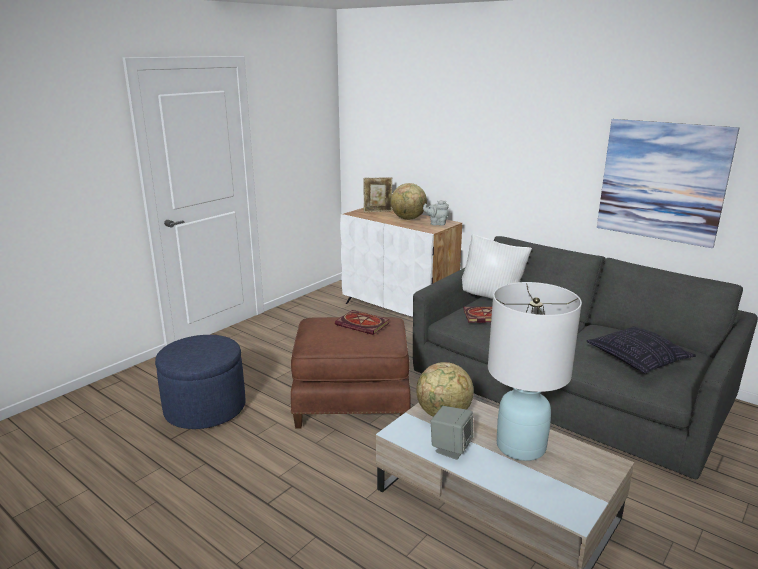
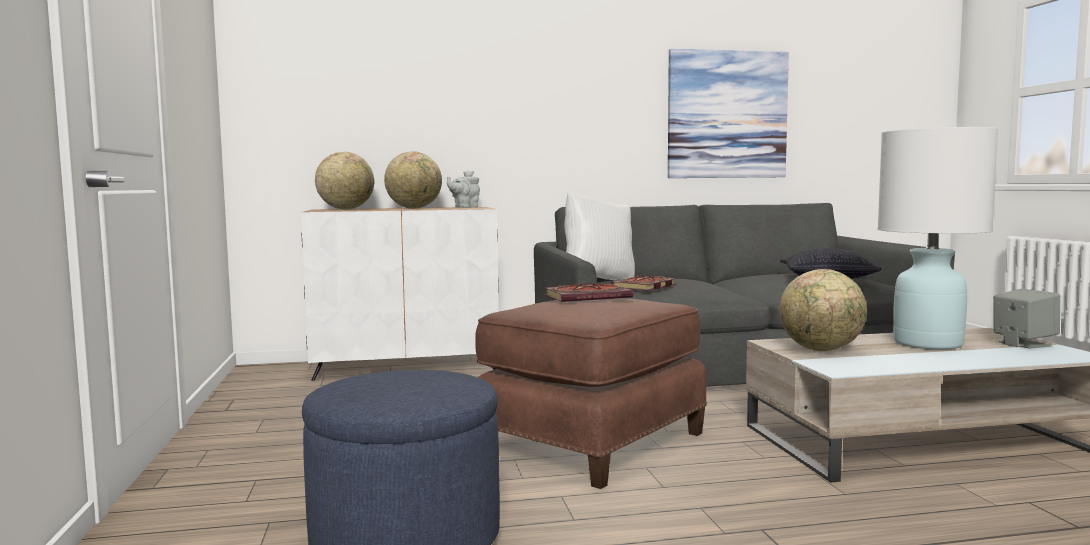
camera: 50 degrees left, 15 degrees down
(377, 211) = (346, 209): picture frame -> globe
(451, 448) = (905, 361): grey speaker -> grey speaker (1023, 344)

